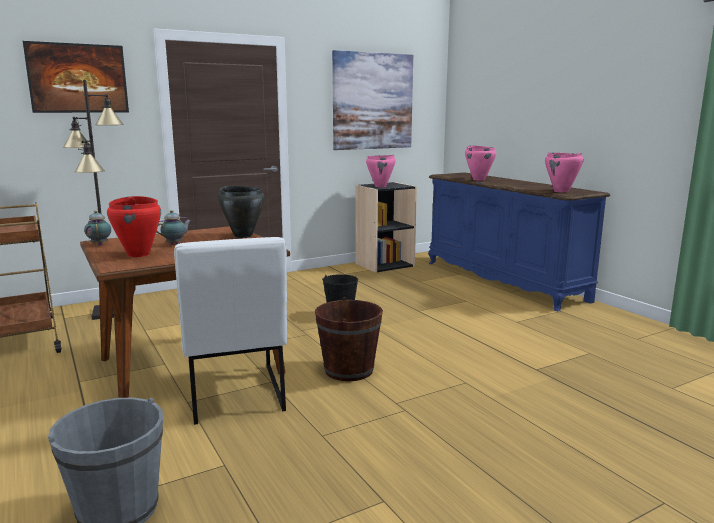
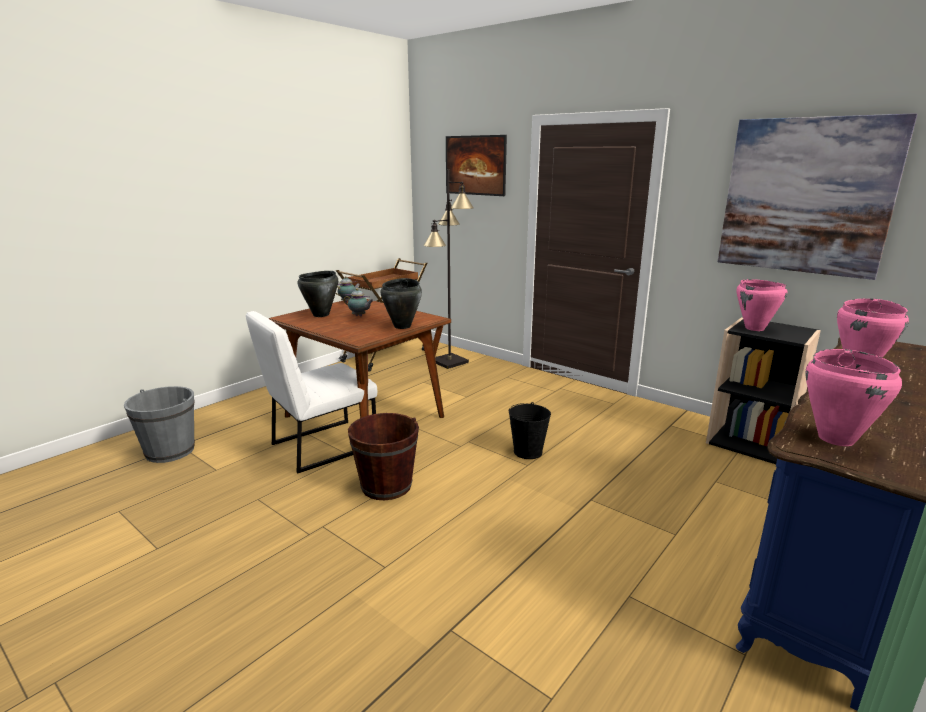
camera: 70 degrees right, 5 degrees up
(139, 254) = (321, 315): red cooking pot -> black cooking pot

